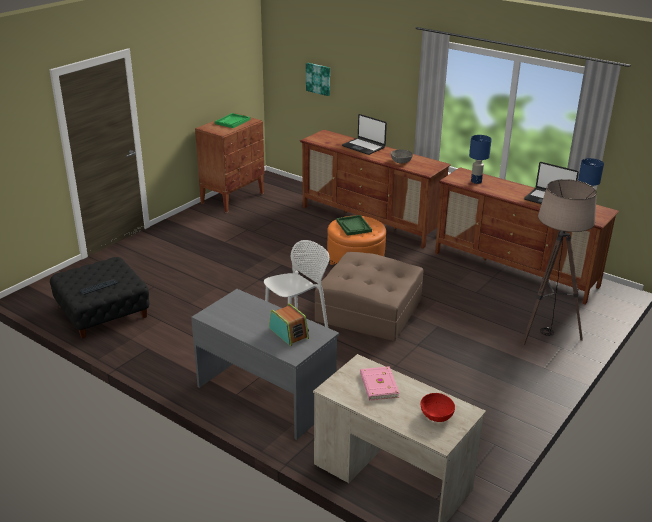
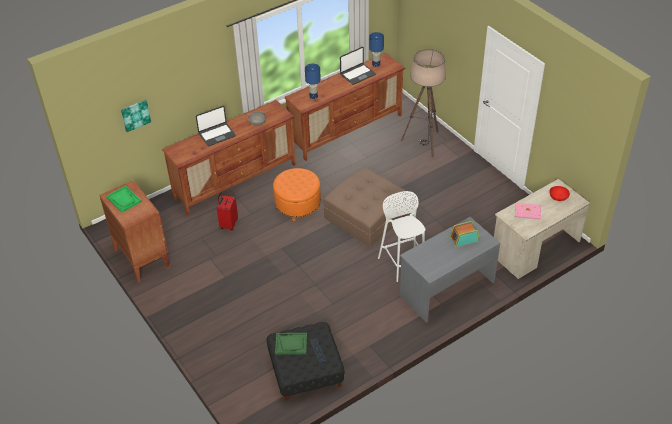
camera: 70 degrees left, 15 degrees up
(302, 229) = (228, 224): none -> red suitcase
(354, 226) = (295, 183): green tray -> green tray (291, 344)

